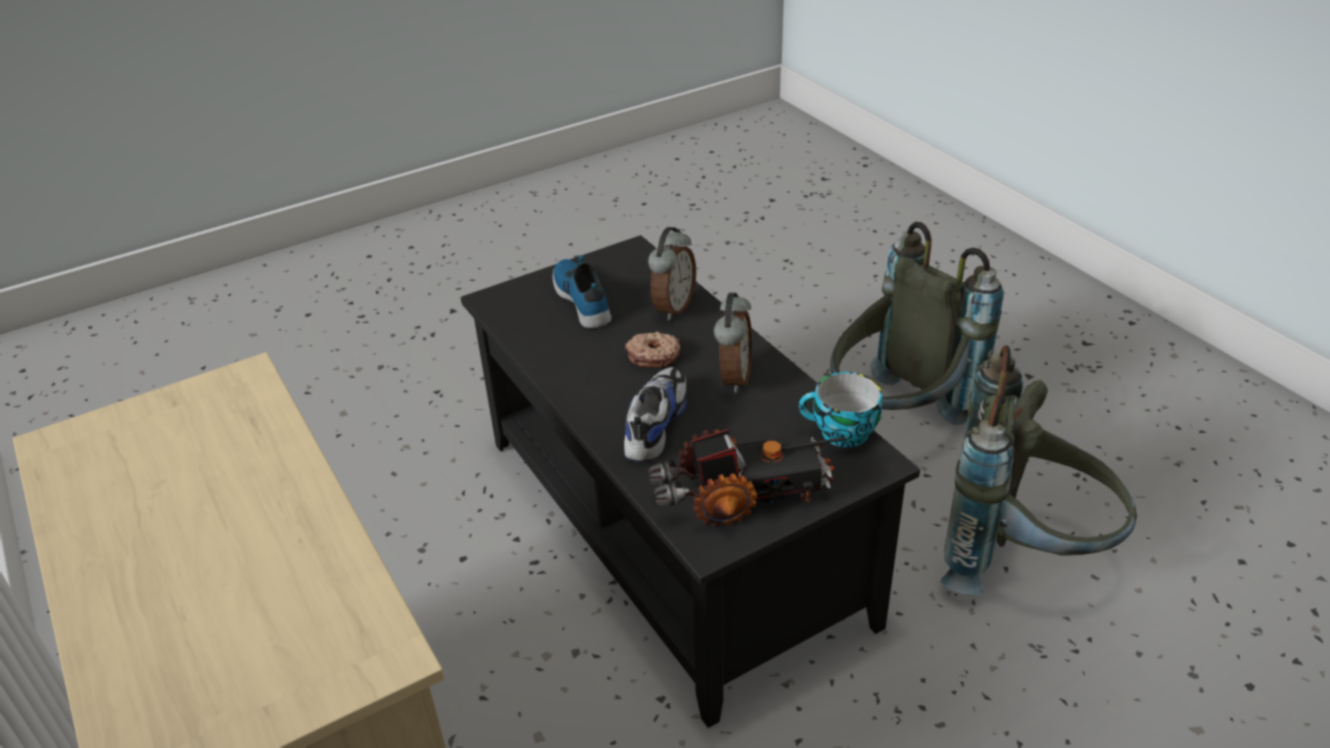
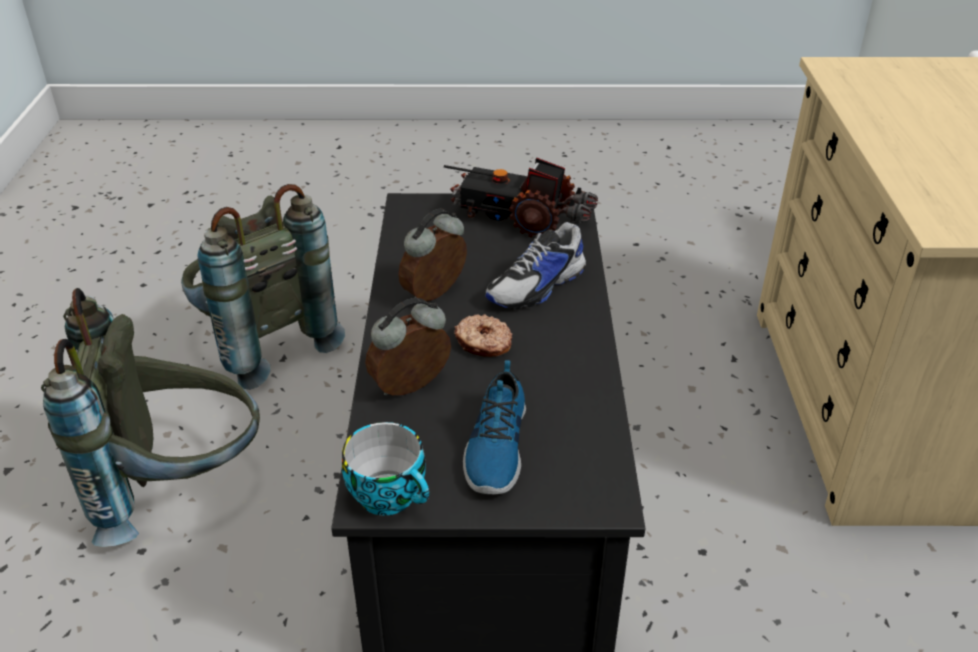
camera: 150 degrees left, 0 degrees up
(841, 433) = (408, 227): cup -> cup (391, 495)

